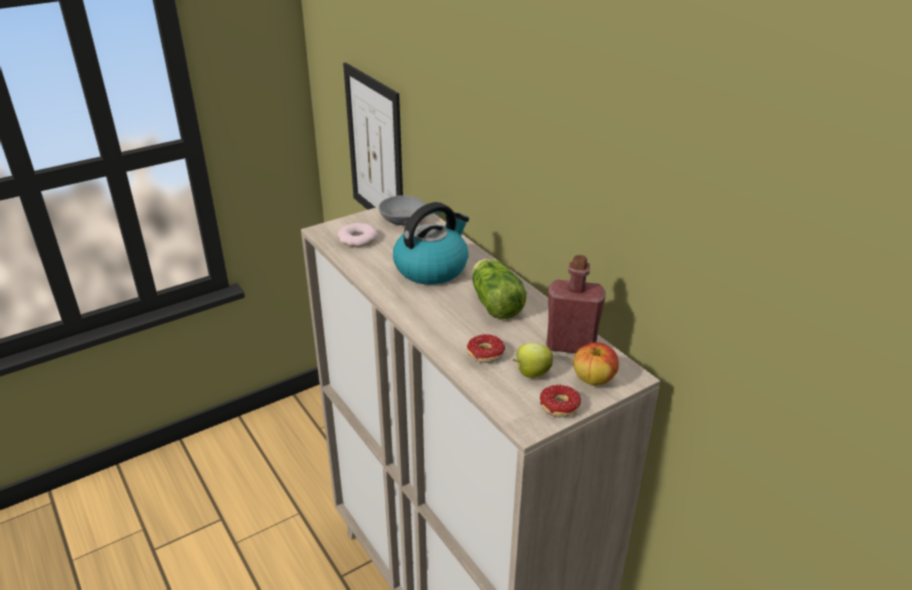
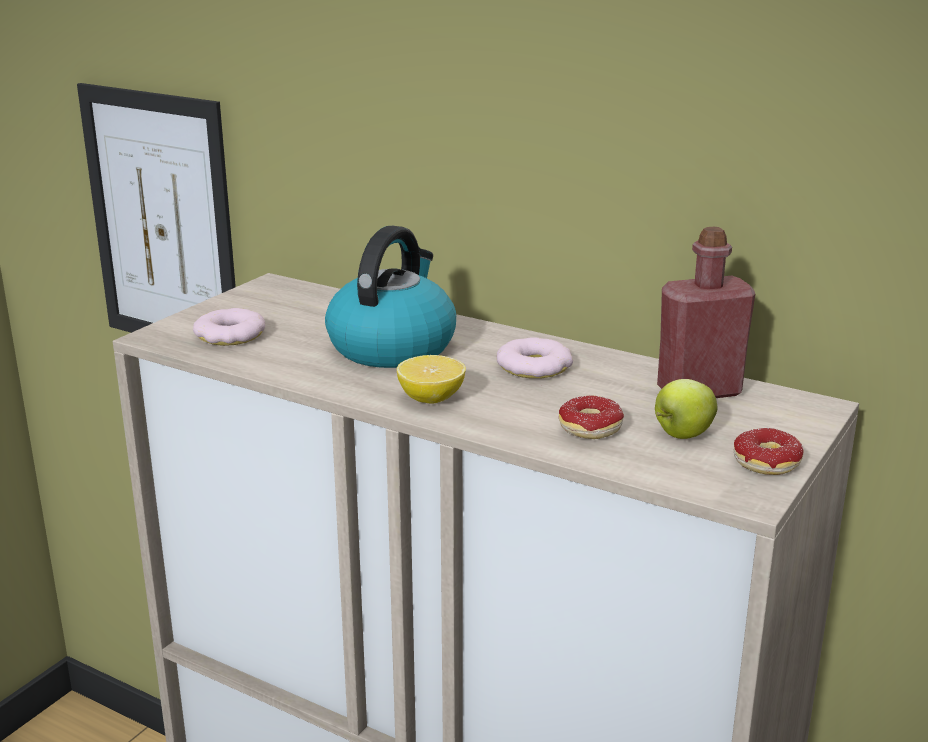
camera: 25 degrees left, 10 degrees down
(404, 219) = (285, 299): grey bowl -> none
(421, 310) = (431, 398): none -> lemon
(494, 302) = (534, 366): lettuce -> donut
(593, 380) = (775, 422): apple -> none

